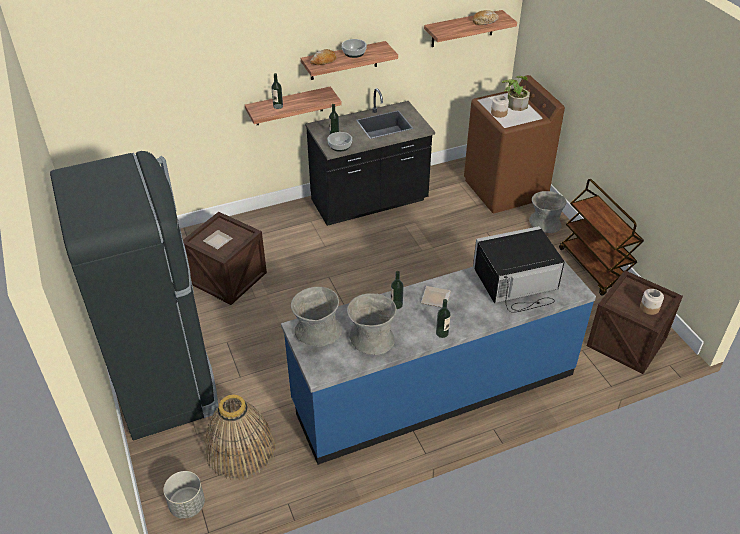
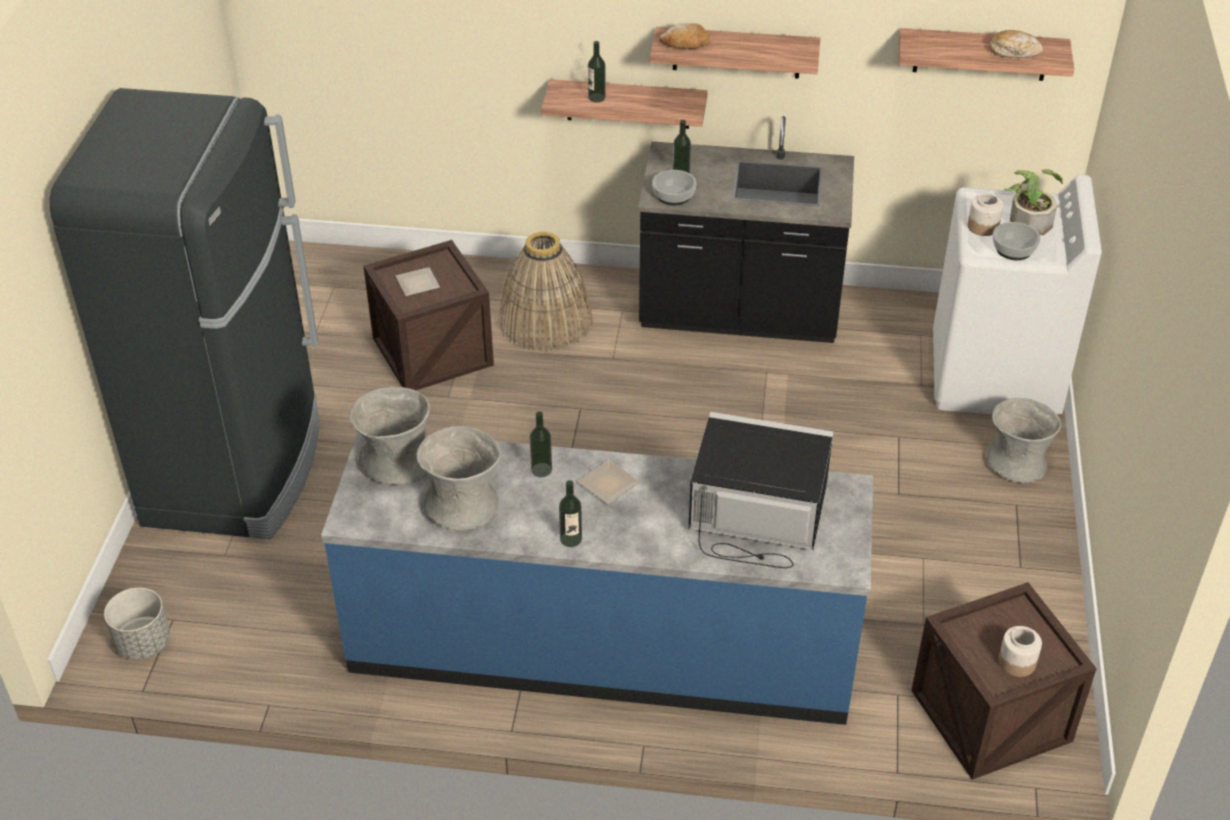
camera: 30 degrees right, 0 degrees up
(240, 450) = (263, 603): basket -> basket (545, 321)
(354, 53) = (747, 43): bowl -> bowl (1013, 249)
(505, 189) = (995, 376): brown washing machine -> white washing machine
(594, 268) = (1042, 571): brown cart -> none

